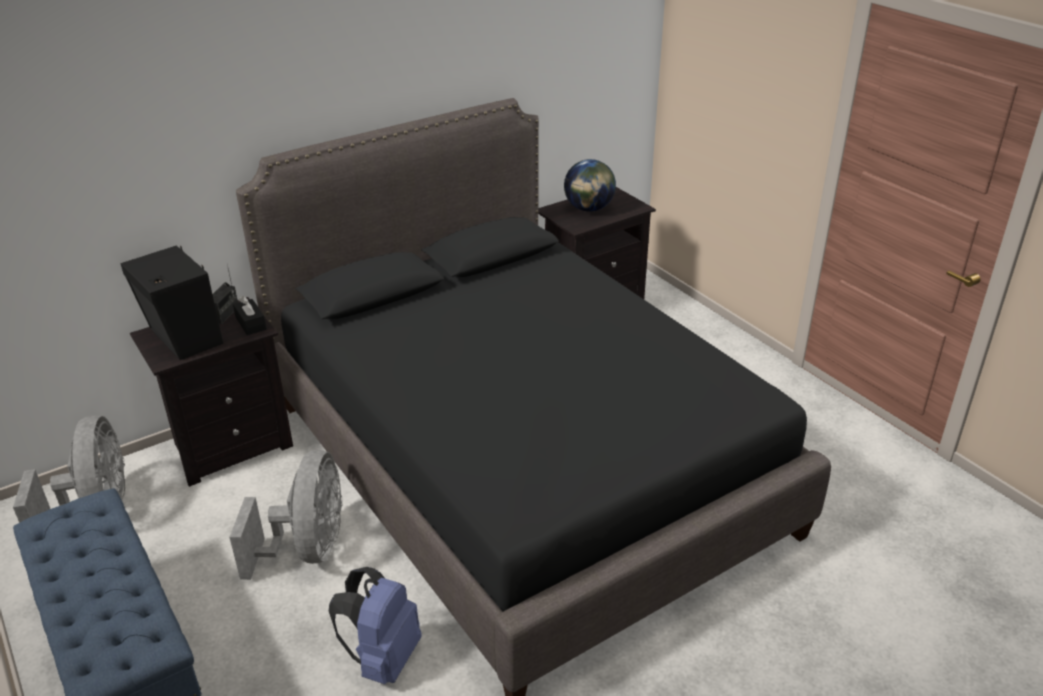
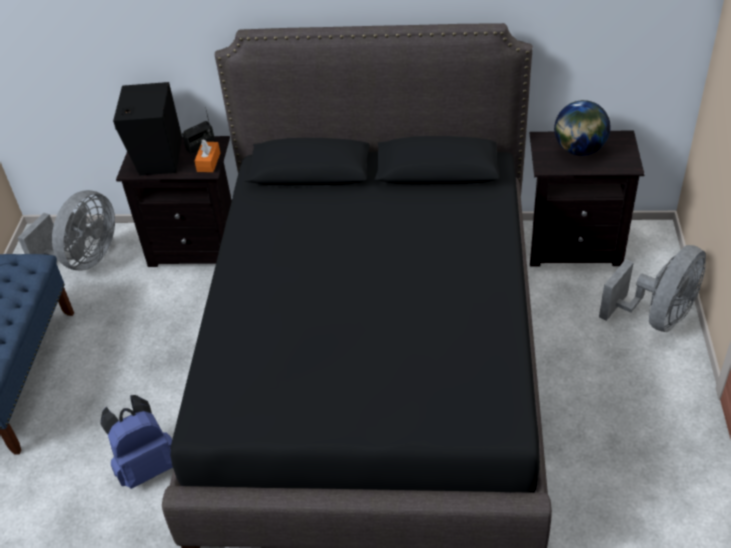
camera: 40 degrees right, 10 degrees up
(251, 323) = (208, 162): black tissue box -> orange tissue box
(308, 548) = (174, 356): grey fan -> grey fan (657, 317)

